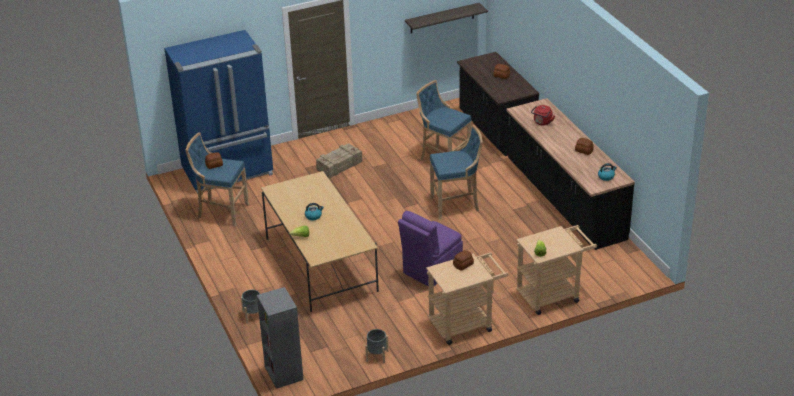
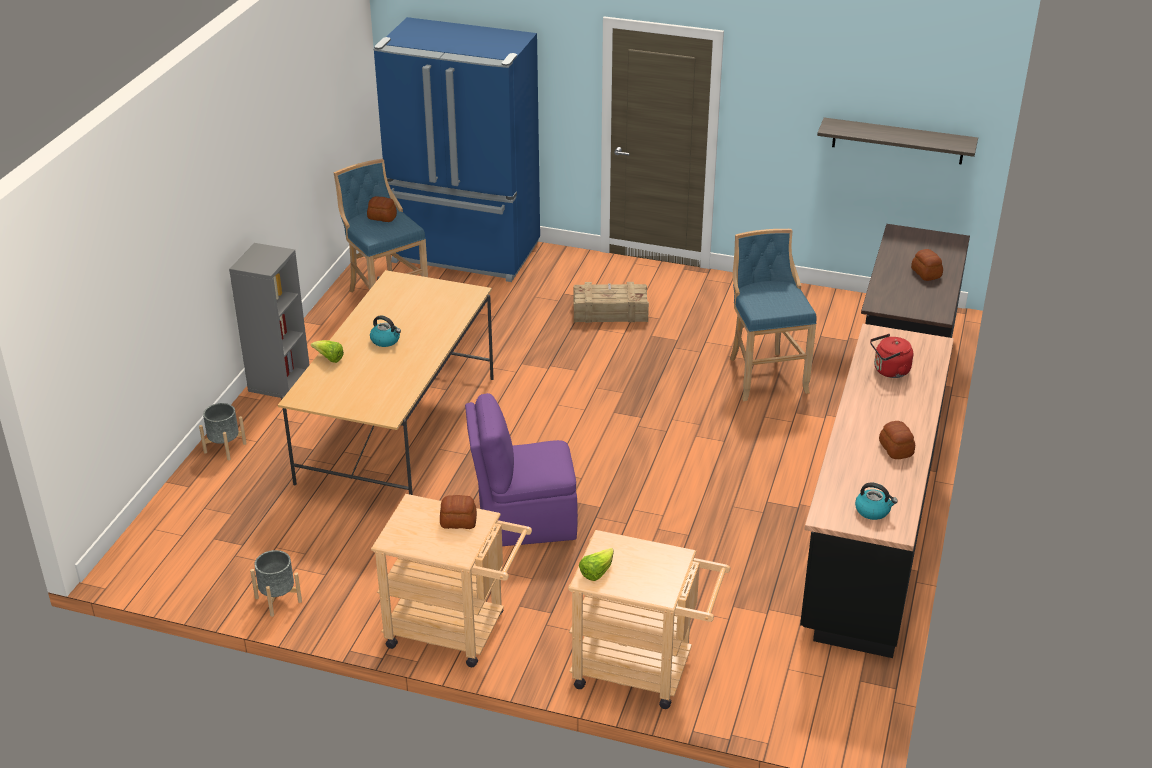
camera: 40 degrees right, 0 degrees up
(283, 373) = (142, 546): grey bookcase -> grey bookcase (279, 380)
(456, 205) = (691, 449): blue stool -> none

